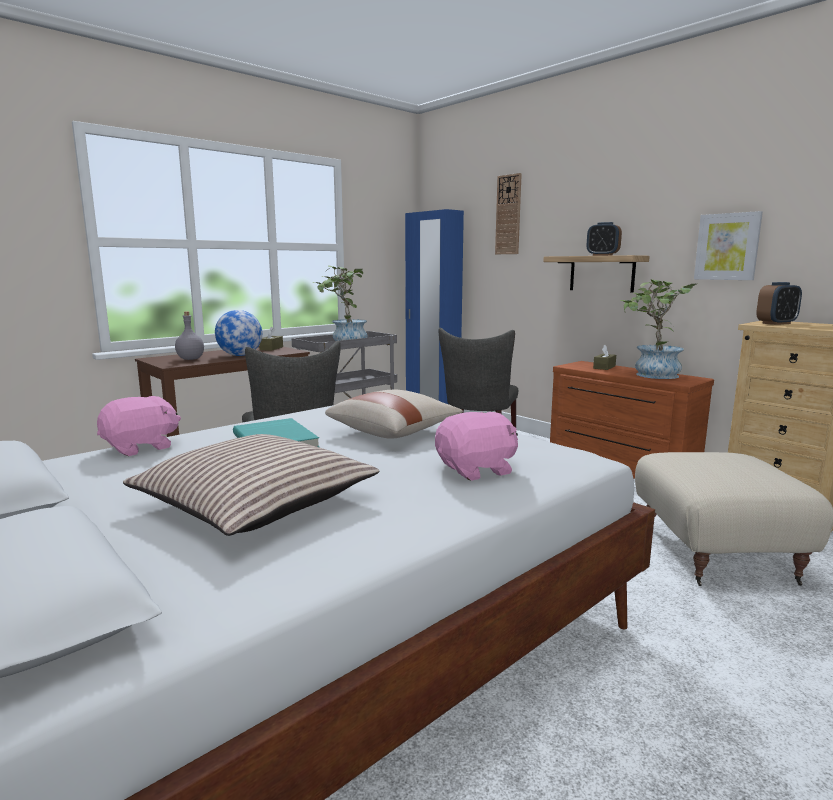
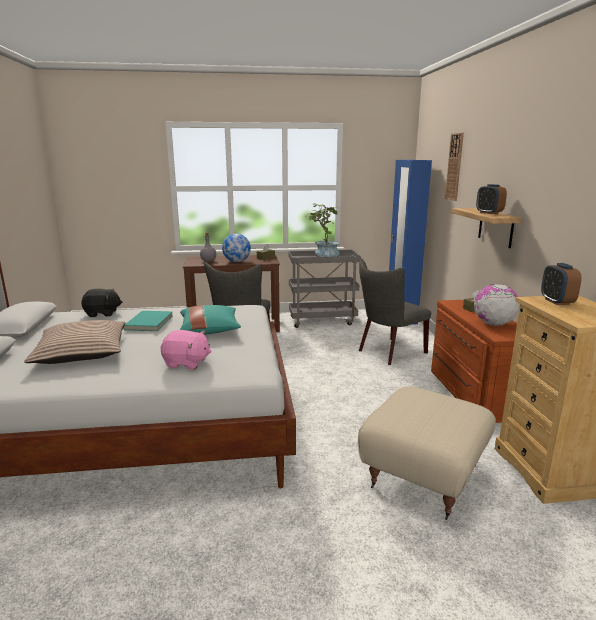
camera: 35 degrees right, 5 degrees up
(141, 448) = (102, 313): pink plush toy -> black plush toy
(394, 432) = (210, 330): beige pillow -> turquoise pillow
(651, 375) = (493, 324): potted plant -> globe
(727, 247) = (567, 220): picture -> none
(776, 323) = (557, 301): alarm clock -> alarm clock turned 75 degrees clockwise

